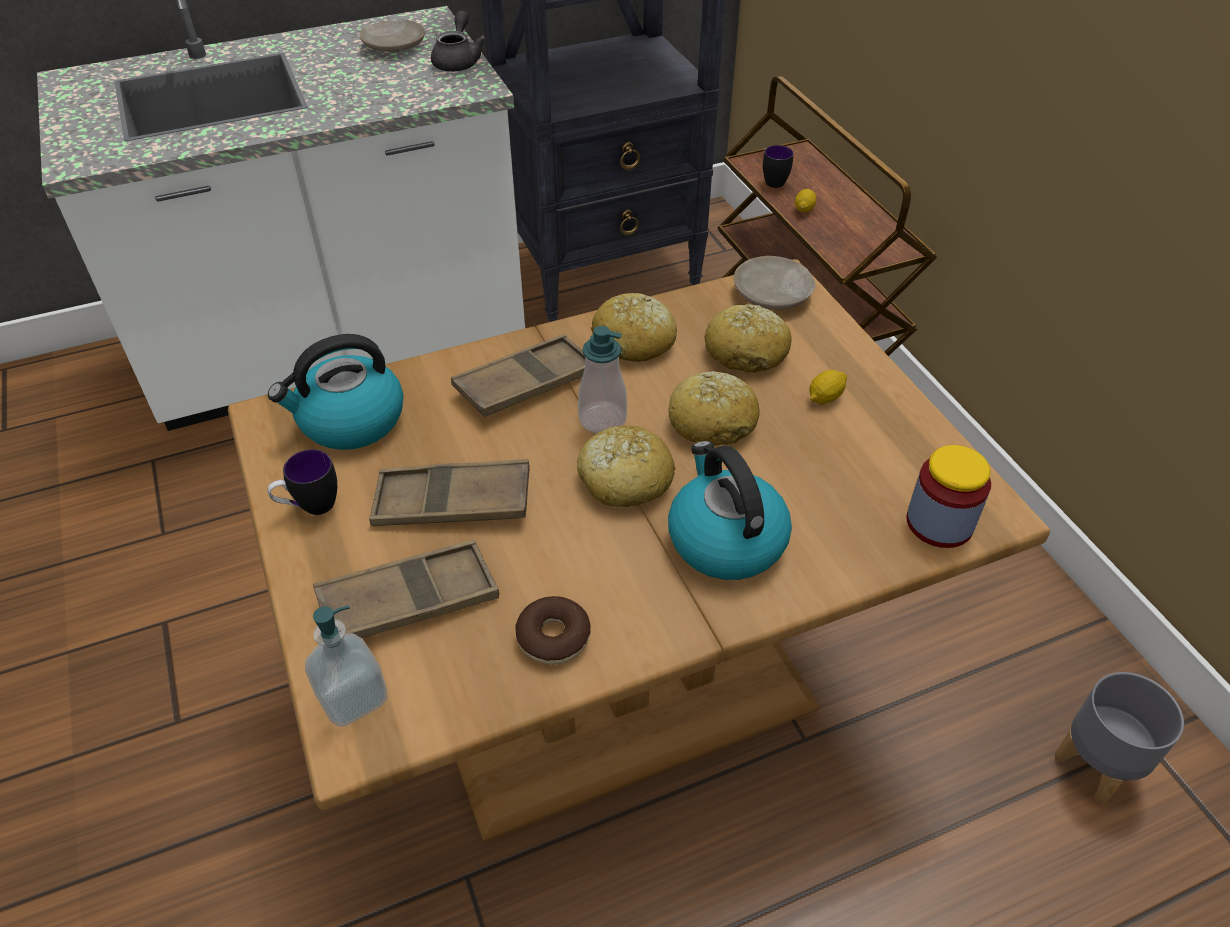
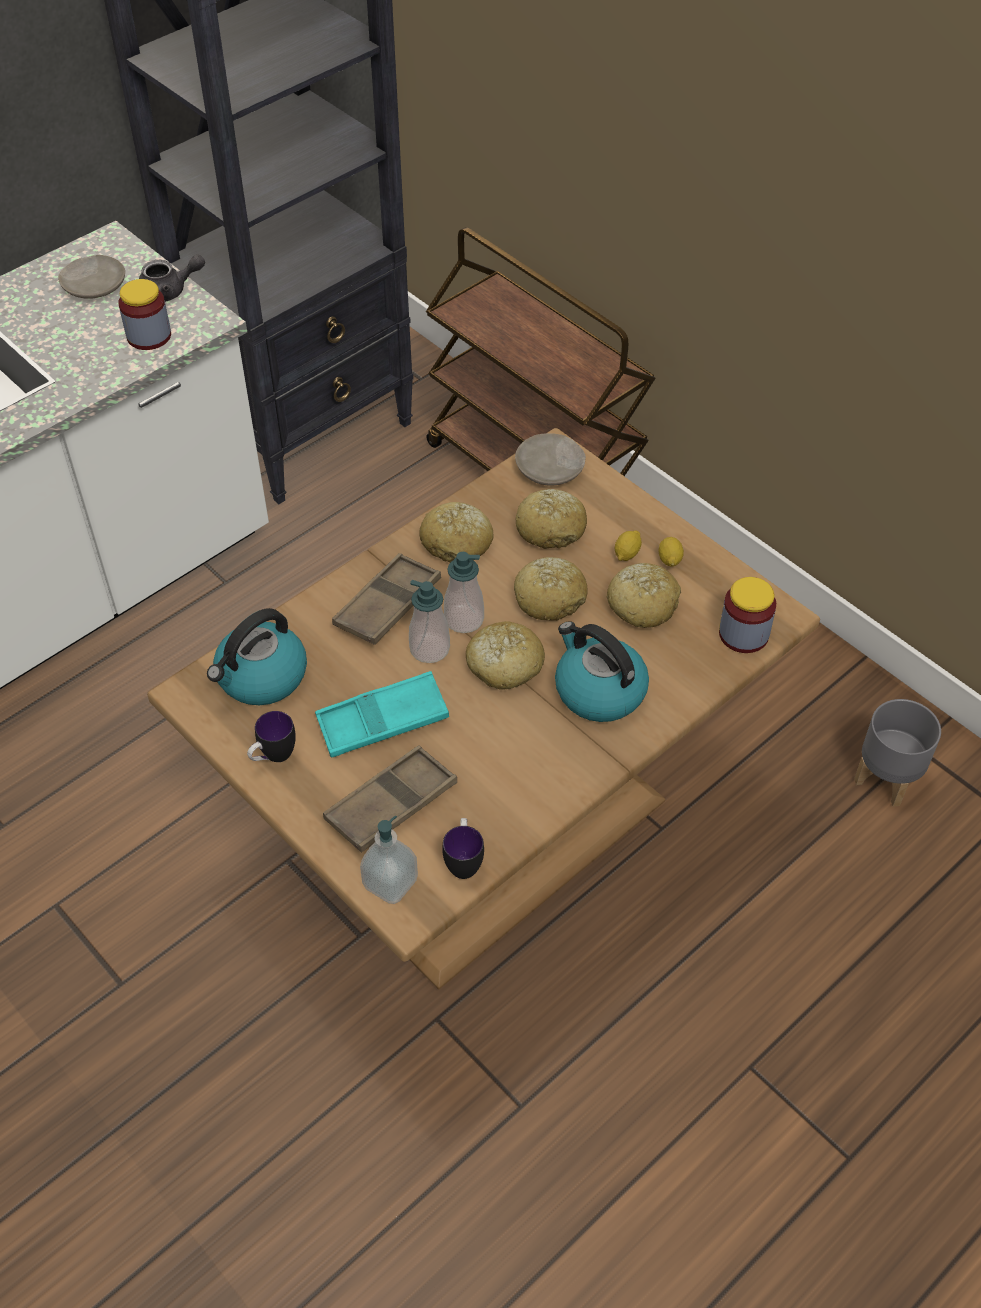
camera: 20 degrees left, 5 degrees up
(416, 89) = (149, 336): none -> jar
(452, 502) = (382, 721): brown tray -> turquoise tray
(458, 61) = (170, 291): grey teapot -> grey teapot turned 90 degrees clockwise
(548, 439) = (429, 649): none -> soap dispenser
(553, 637) = (509, 798): donut -> none
(776, 180) = (486, 327): mug -> mug (463, 861)
(804, 209) = (523, 354): lemon -> lemon (669, 559)
(822, 456) = (642, 604): none -> bread

